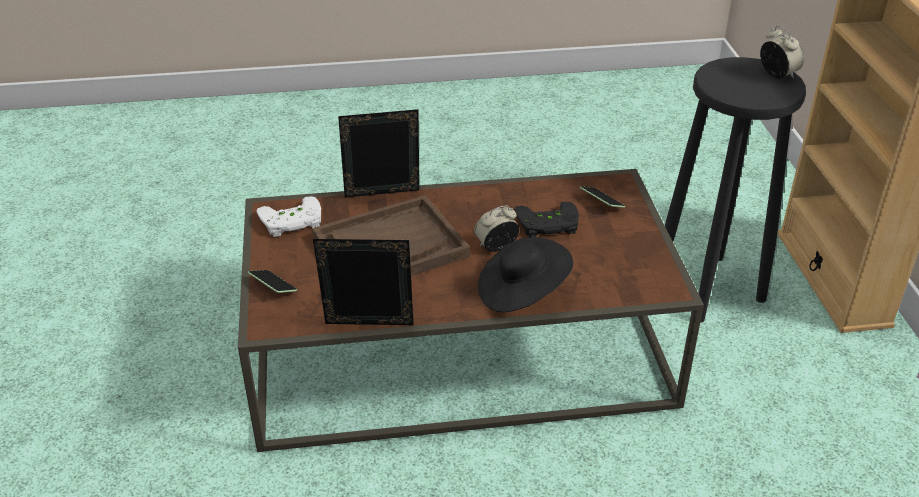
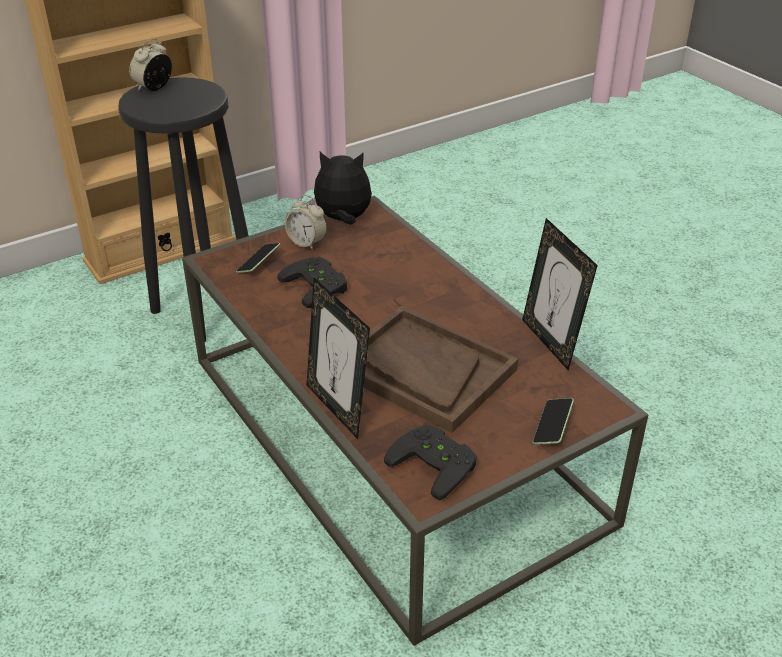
camera: 115 degrees left, 0 degrees up
(292, 222) = (437, 463): white game controller -> black game controller
(496, 247) = (374, 305): alarm clock -> alarm clock (307, 243)
(521, 292) = (429, 275): black hat -> none
(657, 268) = (343, 220): none -> plush toy

